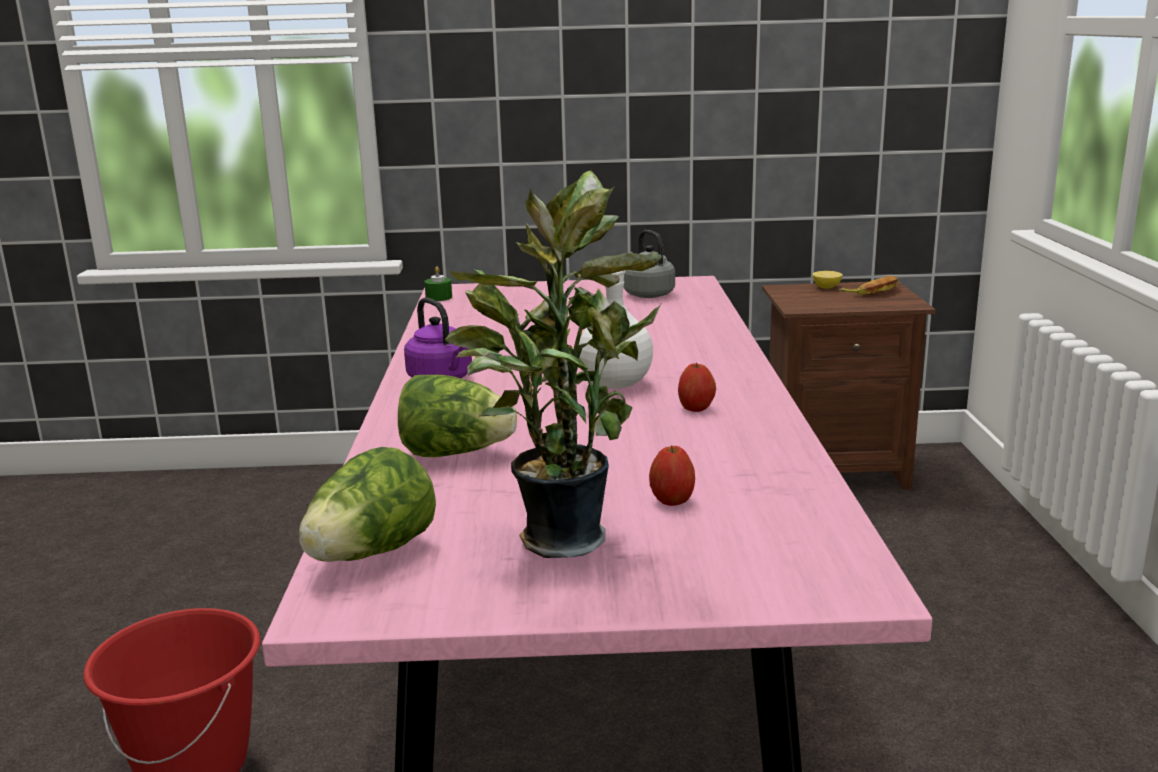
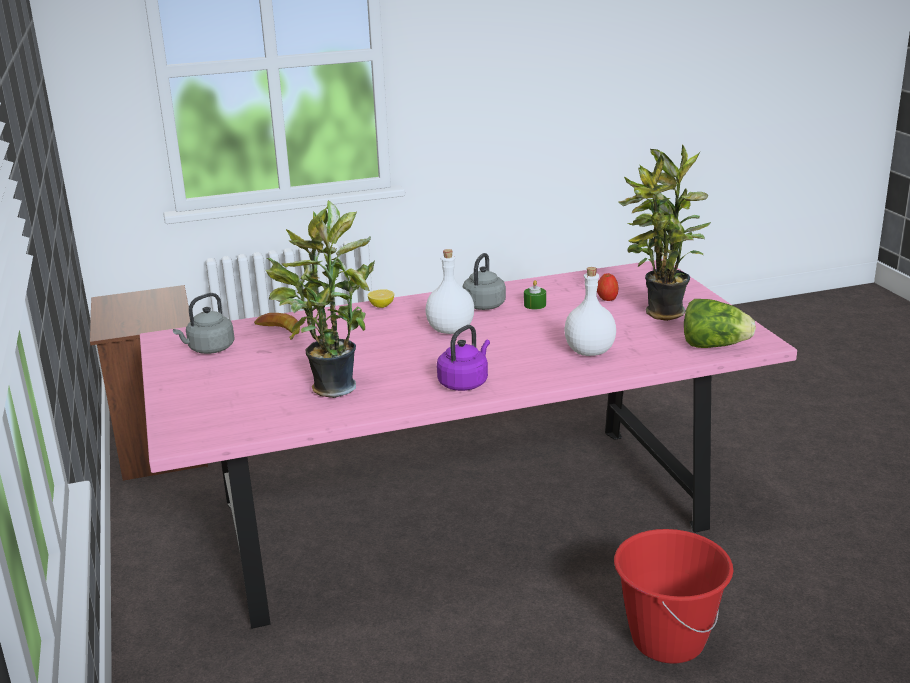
camera: 105 degrees left, 5 degrees up
(439, 297) = (214, 438): green candle -> green candle (535, 305)
(455, 453) = (589, 352): lettuce -> white bottle
(500, 330) = (330, 387): none -> potted plant
(696, 408) = (483, 306): apple -> grey kettle
(826, 287) = (110, 318): lemon -> lemon (381, 306)
(872, 291) = (128, 303): banana -> banana (278, 331)

